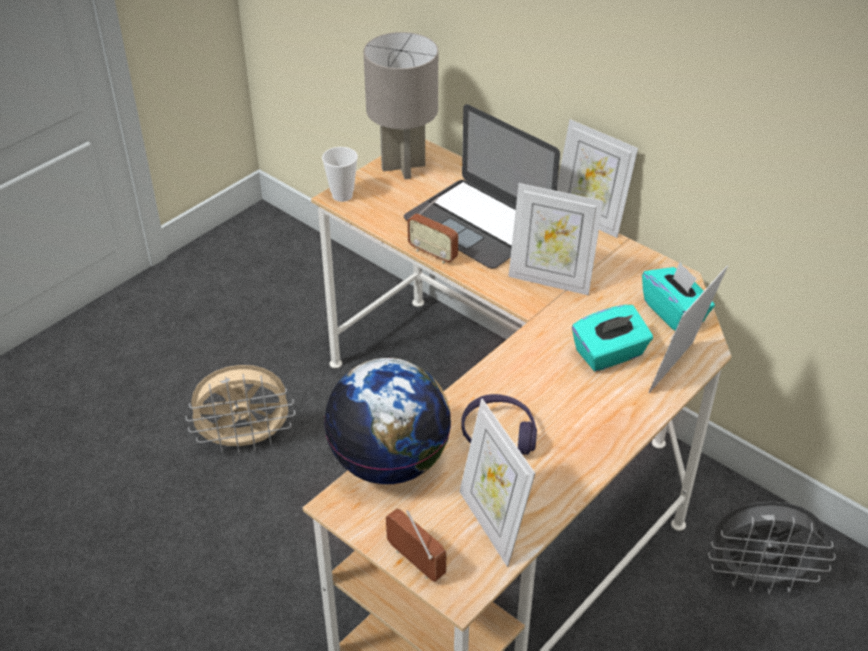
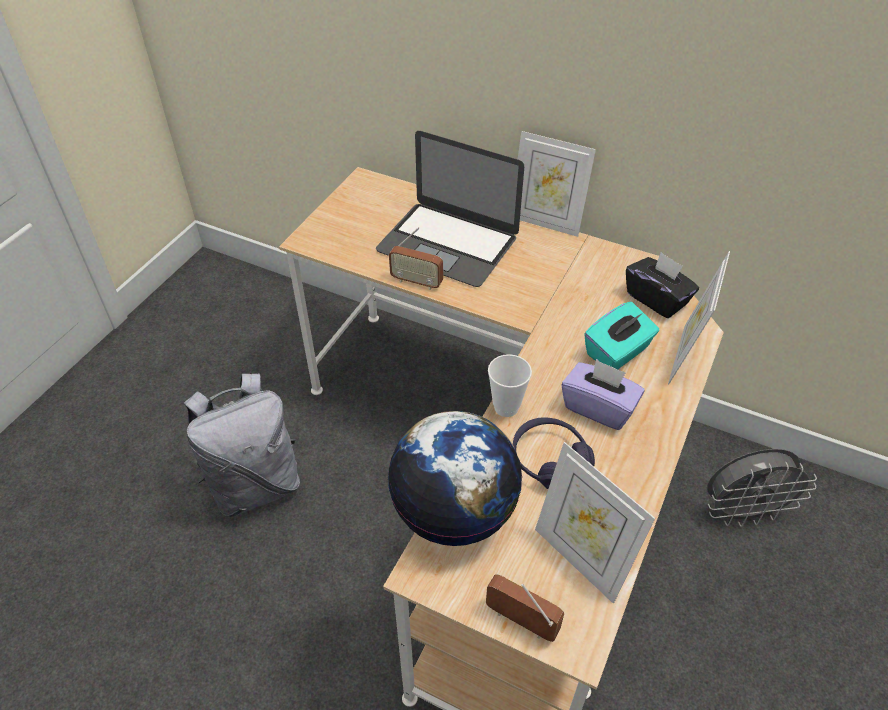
camera: 15 degrees left, 5 degrees up
(246, 441) = (255, 484): beige fan -> grey backpack
(342, 195) = (309, 238): cup -> cup (506, 407)
(403, 167) = (357, 200): grey table lamp -> none
(550, 280) = (535, 288): picture frame -> none
(567, 400) = (598, 407): none -> purple tissue box
(674, 312) = (657, 299): turquoise tissue box -> black tissue box

